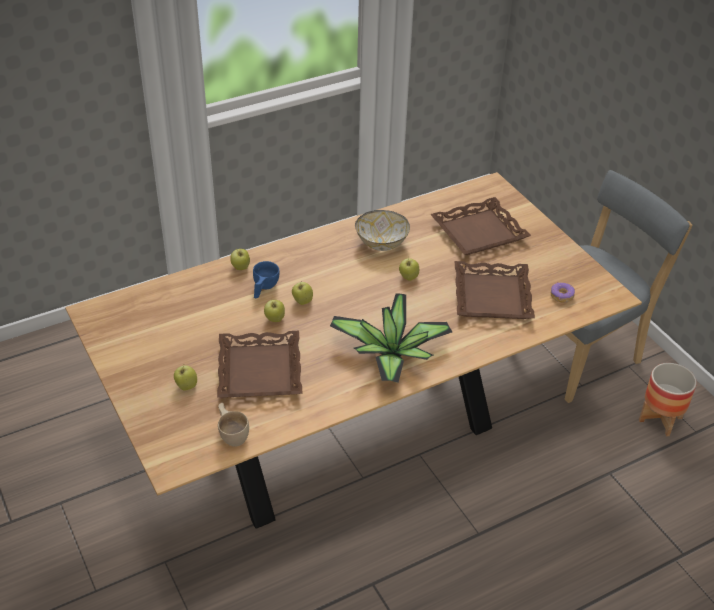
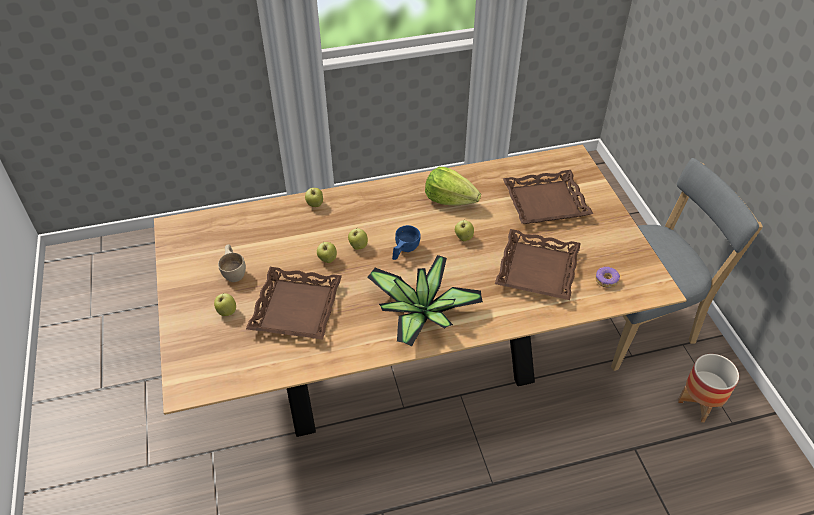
camera: 15 degrees right, 5 degrees up
(232, 433) = (250, 366): beige cup -> beige cup (234, 271)
(263, 288) = (328, 228): blue cup -> blue cup (404, 250)
(381, 243) = (449, 200): bowl -> lettuce

